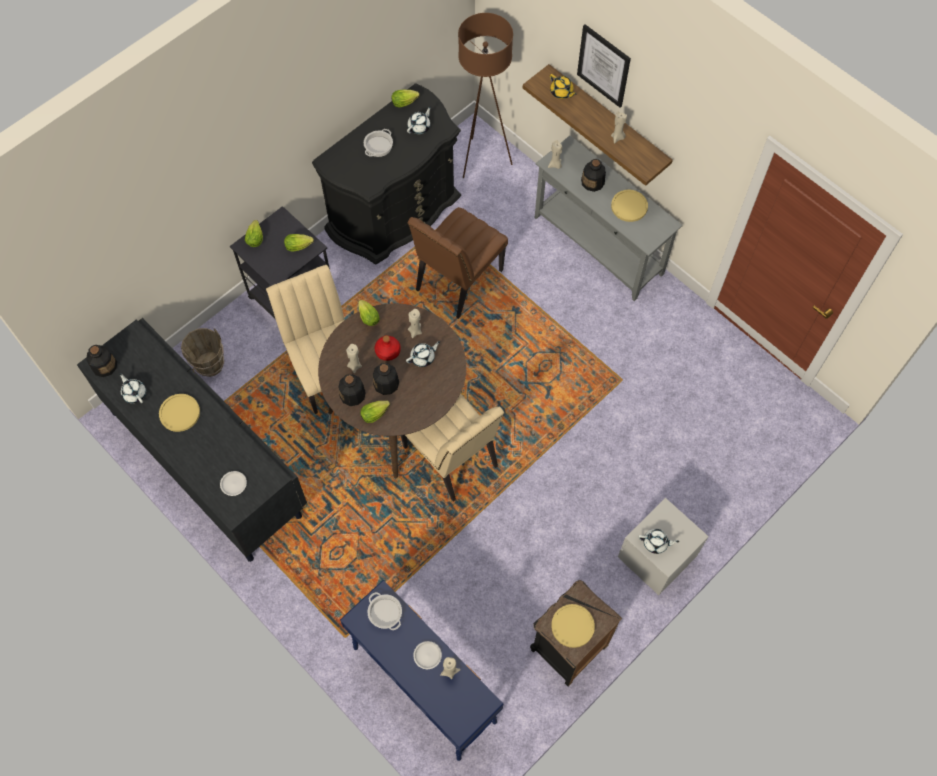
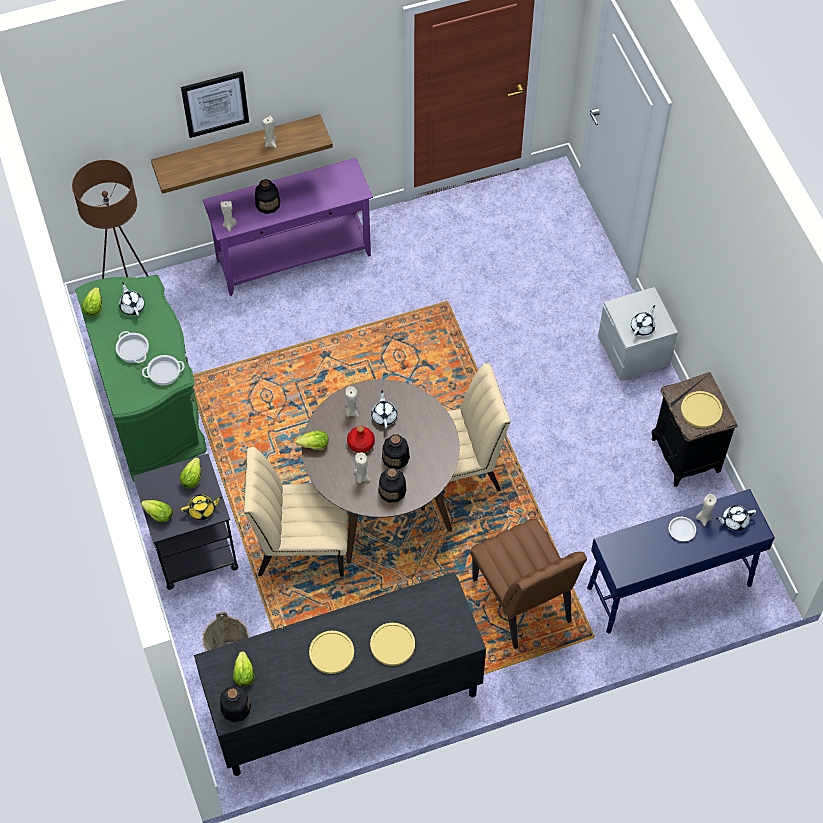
camera: 65 degrees left, 5 degrees down
(134, 393) = (285, 689): white teapot -> white teapot (734, 521)
(233, 484) = (437, 629): white plate -> none
(376, 413) = (423, 478): lettuce -> lettuce (244, 672)
(385, 613) = (627, 548): cooking pot -> cooking pot (164, 372)
(397, 216) = (153, 413): black dresser -> green dresser
(459, 279) = (262, 388): brown chair -> brown chair (521, 600)
(561, 92) = (191, 163): yellow teapot -> yellow teapot (202, 510)
(599, 245) = (294, 256): grey console table -> purple console table
(629, 206) = (312, 188): yellow plate -> yellow plate (392, 644)

